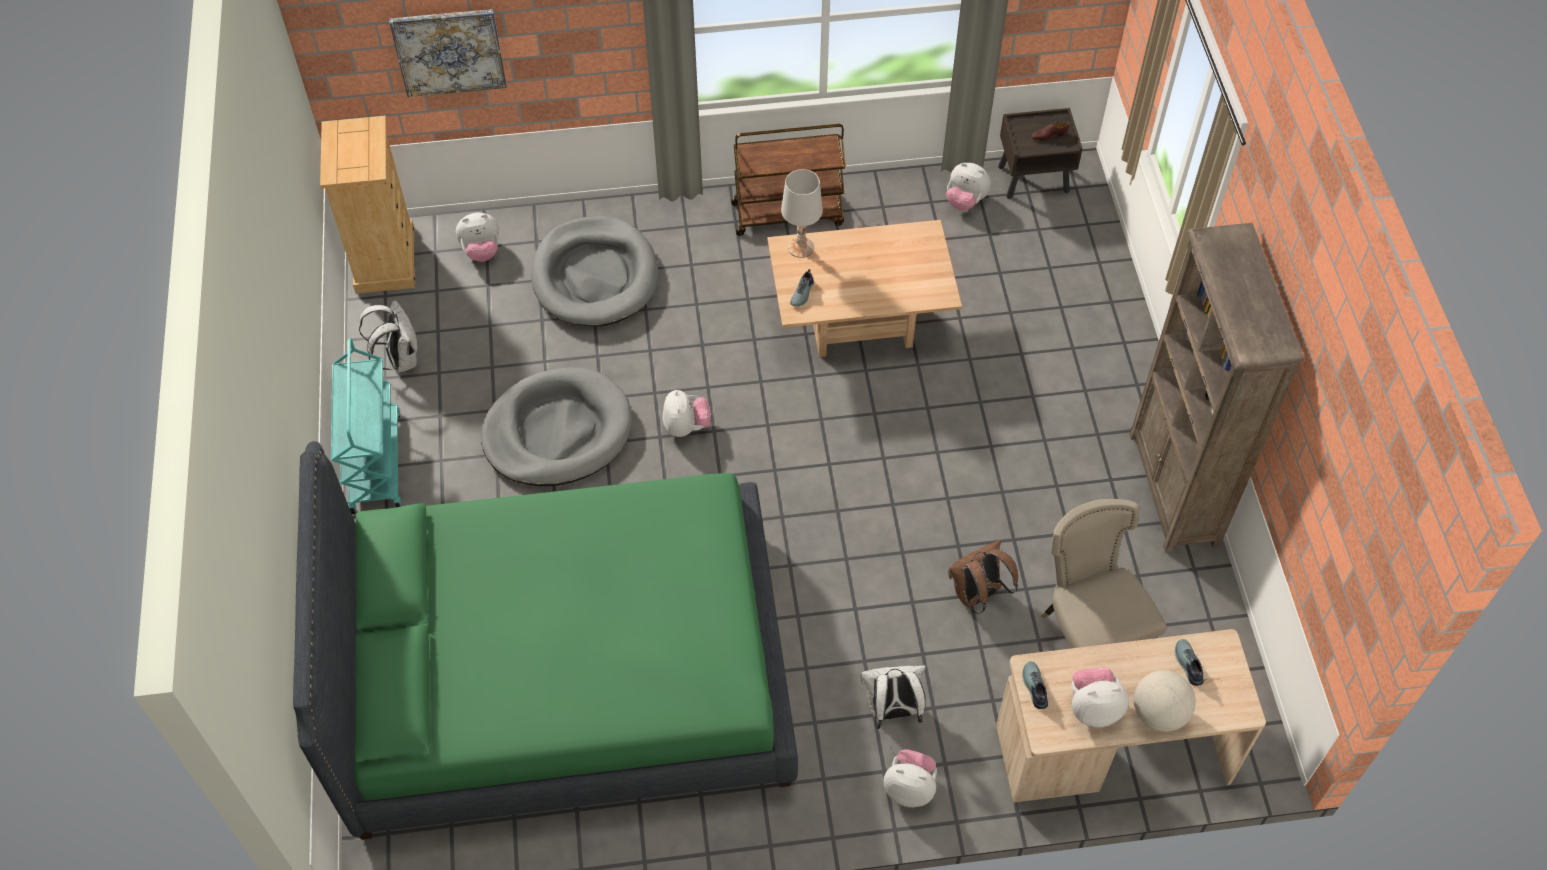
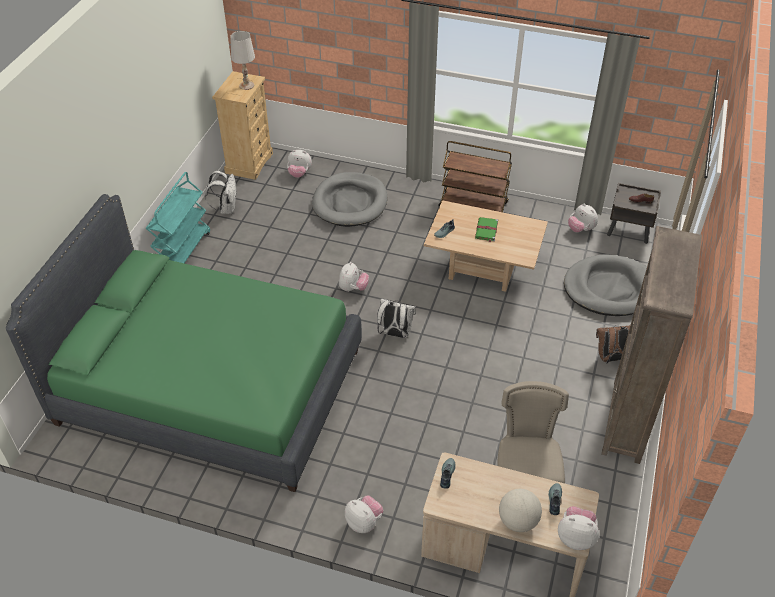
camera: 25 degrees right, 10 degrees down
(449, 51) = (304, 48): picture -> none
(557, 432) = (283, 268): grey dog bed -> grey dog bed (609, 289)
(801, 247) = (458, 210): white table lamp -> white table lamp (246, 85)
(861, 267) = (486, 230): none -> green book
(892, 711) = (379, 476): white backpack -> white backpack (395, 334)
(977, 595) = (468, 433): brown backpack -> brown backpack (611, 358)
(1093, 707) = (477, 501): plush toy -> plush toy (575, 537)

